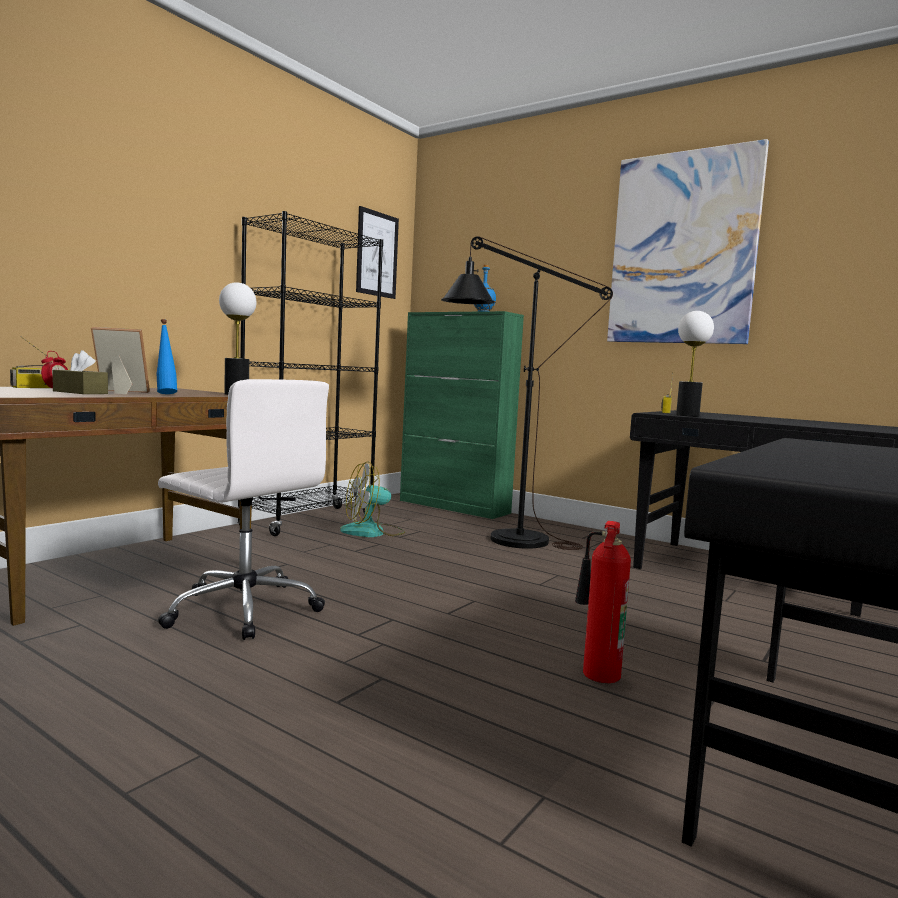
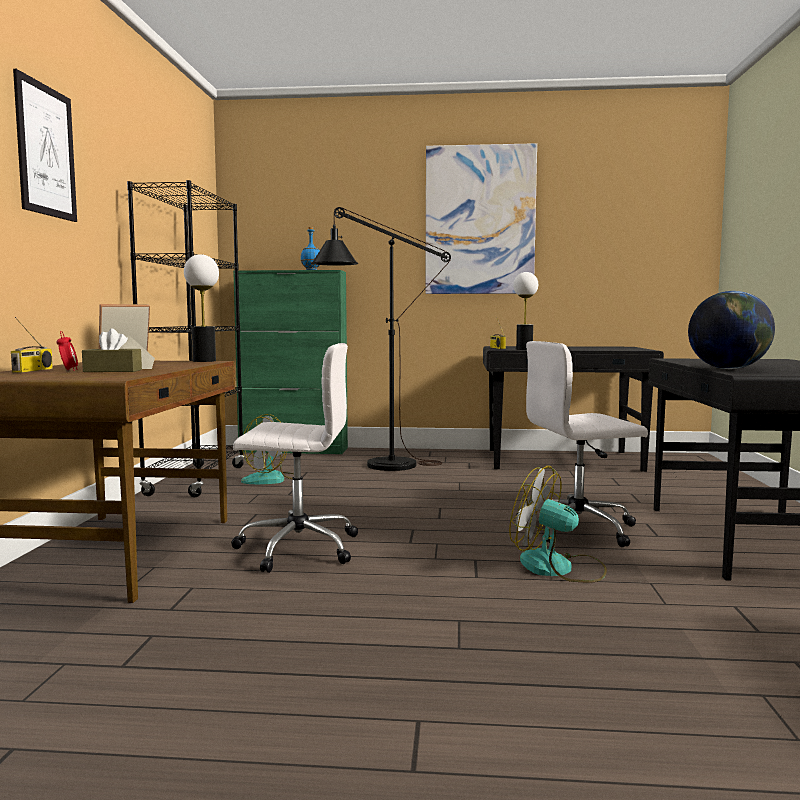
camera: 30 degrees left, 0 degrees up
(165, 394) = (167, 365): blue bottle -> none
(377, 254) = (199, 214): picture -> picture (46, 151)
(457, 724) = (558, 568): none -> fan
(597, 675) = (580, 528): fire extinguisher -> white office chair
(778, 460) = (728, 369): none -> globe

